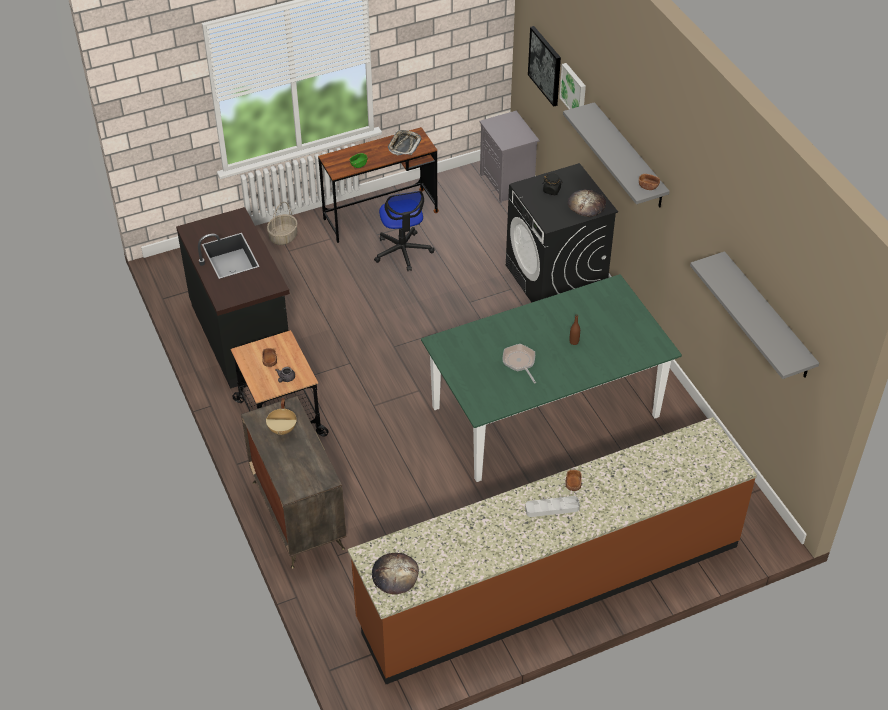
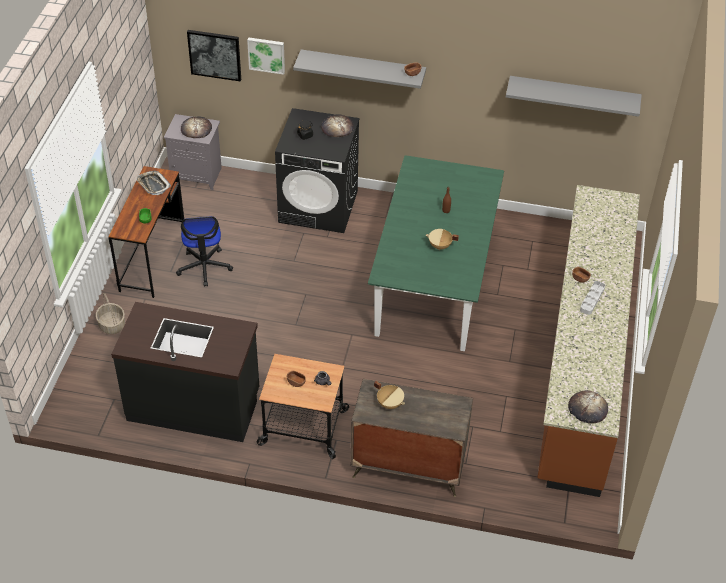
camera: 55 degrees left, 0 degrees up
(403, 251) = (204, 267): office chair -> office chair turned 60 degrees clockwise
(511, 133) = (196, 129): none -> bread
(520, 362) = (440, 246): frying pan -> beige cooking pot

